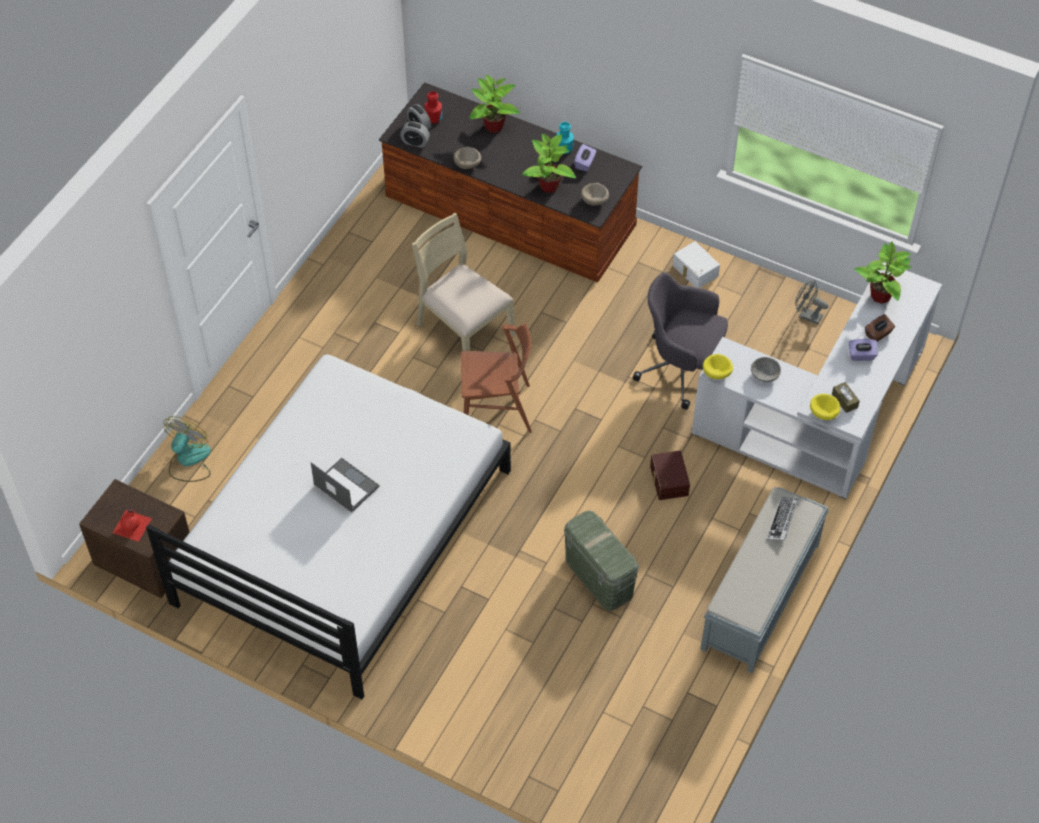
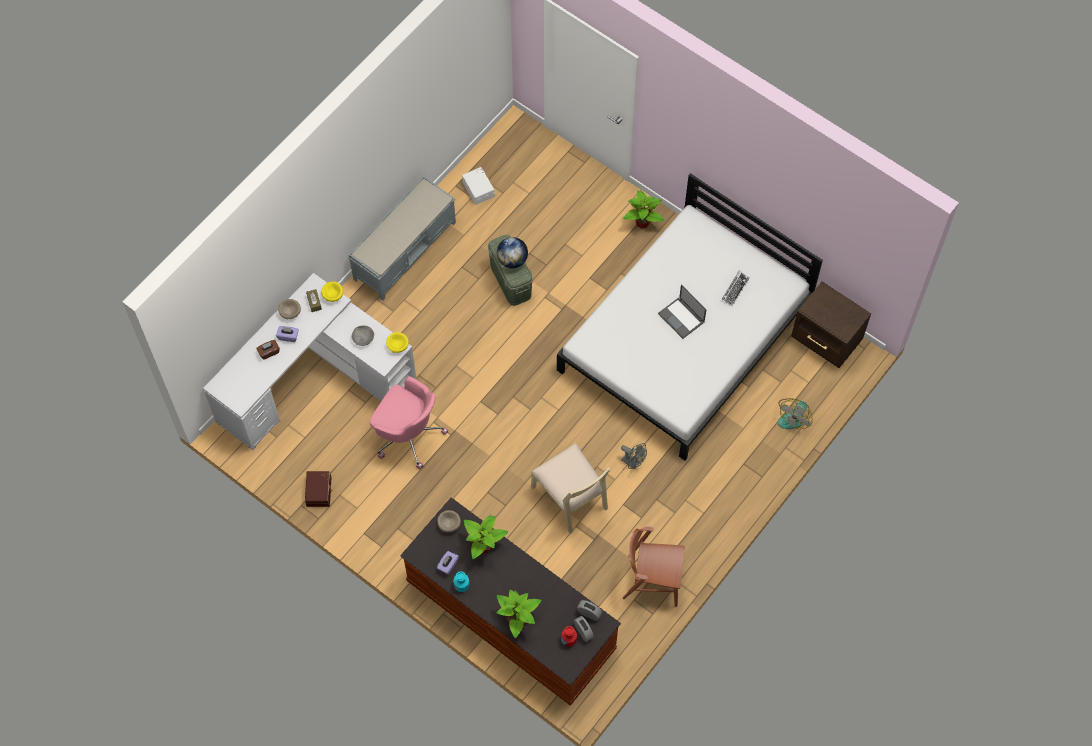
camera: 170 degrees left, 10 degrees up
(133, 525) = (833, 306): red bottle -> none
(468, 164) = (547, 581): beige bowl -> beige bowl (289, 312)
(496, 409) = (557, 422): brown chair -> brown chair (652, 580)
(597, 543) = (512, 260): none -> globe
(668, 481) = (444, 344): brown storage box -> brown storage box (319, 491)
(681, 369) = (408, 434): grey office chair -> pink office chair
(694, 271) = (371, 524): white storage box -> white storage box (479, 189)
(782, 521) = (383, 249): keyboard -> keyboard (735, 289)
(806, 316) = (295, 467): grey fan -> grey fan (633, 463)
(880, 296) = (254, 384): potted plant -> potted plant (643, 222)

